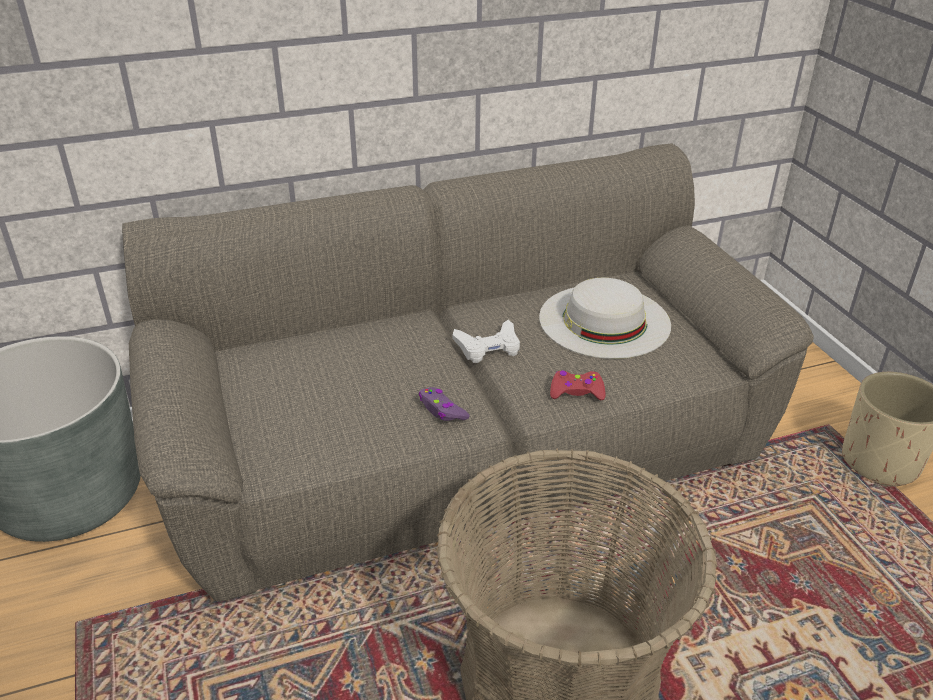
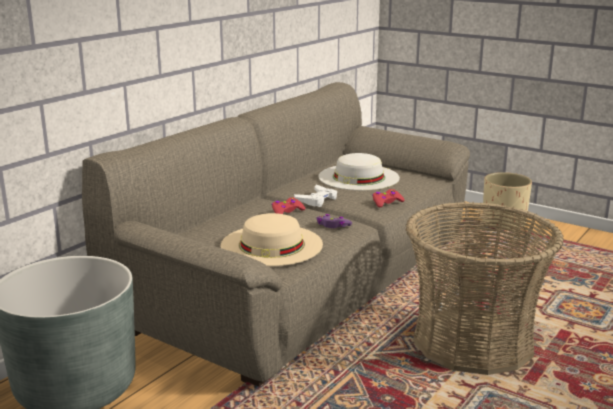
camera: 35 degrees left, 15 degrees down
(323, 413) = (271, 245): none -> beige hat
(422, 355) = (287, 211): none -> red game controller

